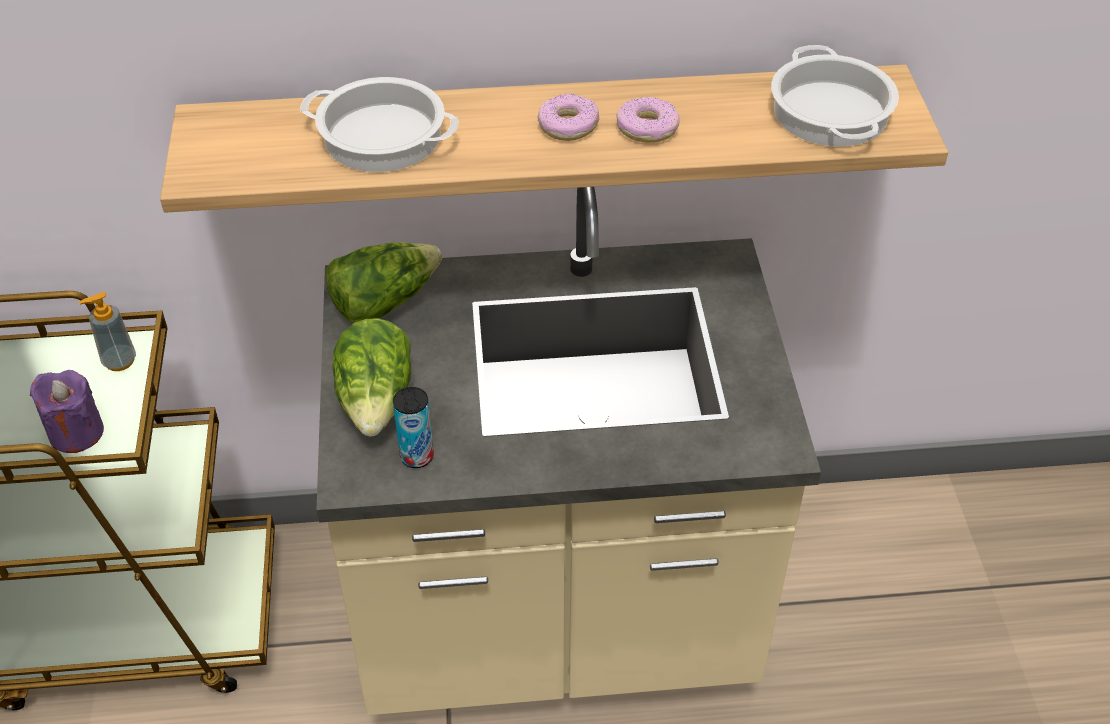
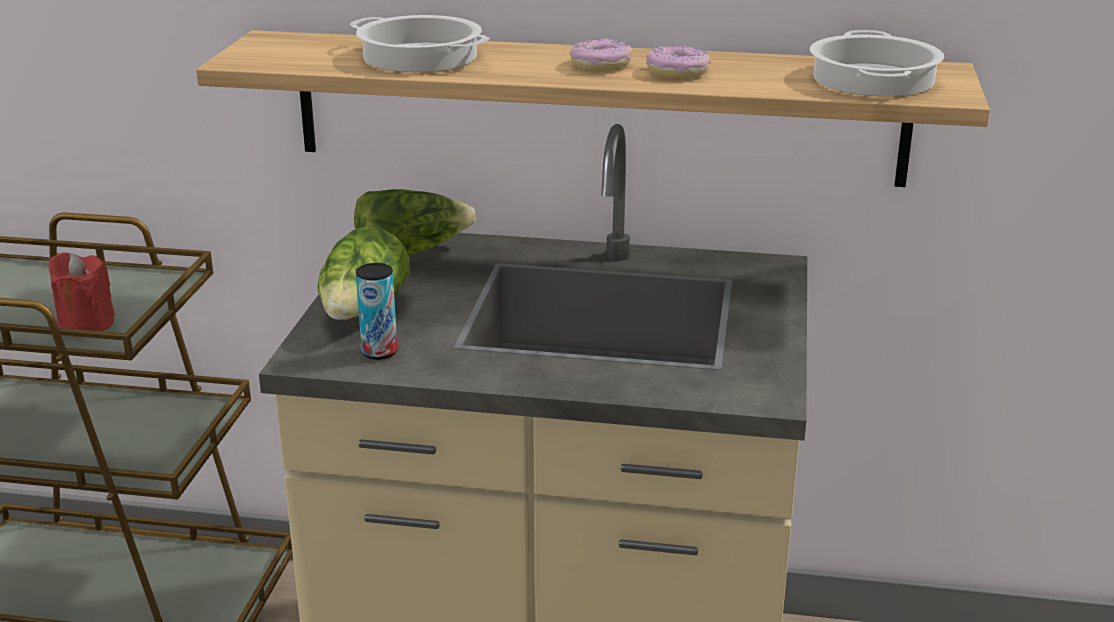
camera: 15 degrees right, 20 degrees down
(76, 433) = (86, 324): purple candle -> red candle
(119, 361) = (155, 286): soap dispenser -> none

